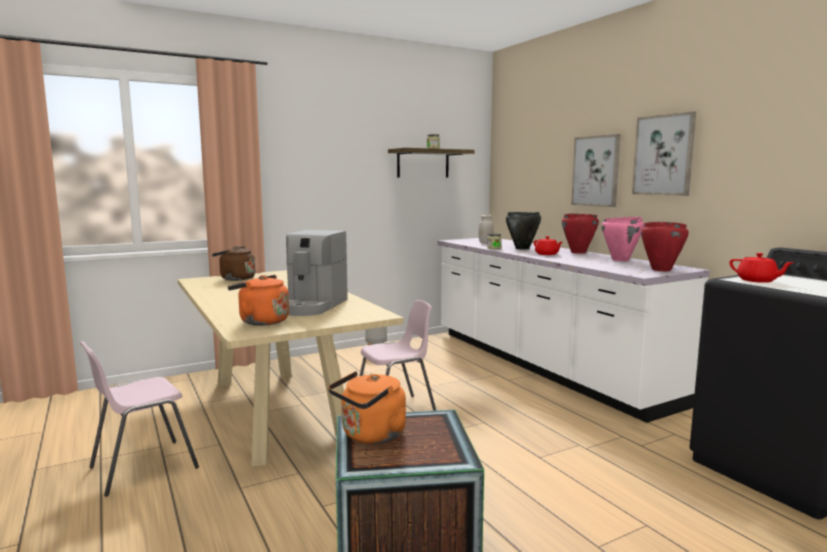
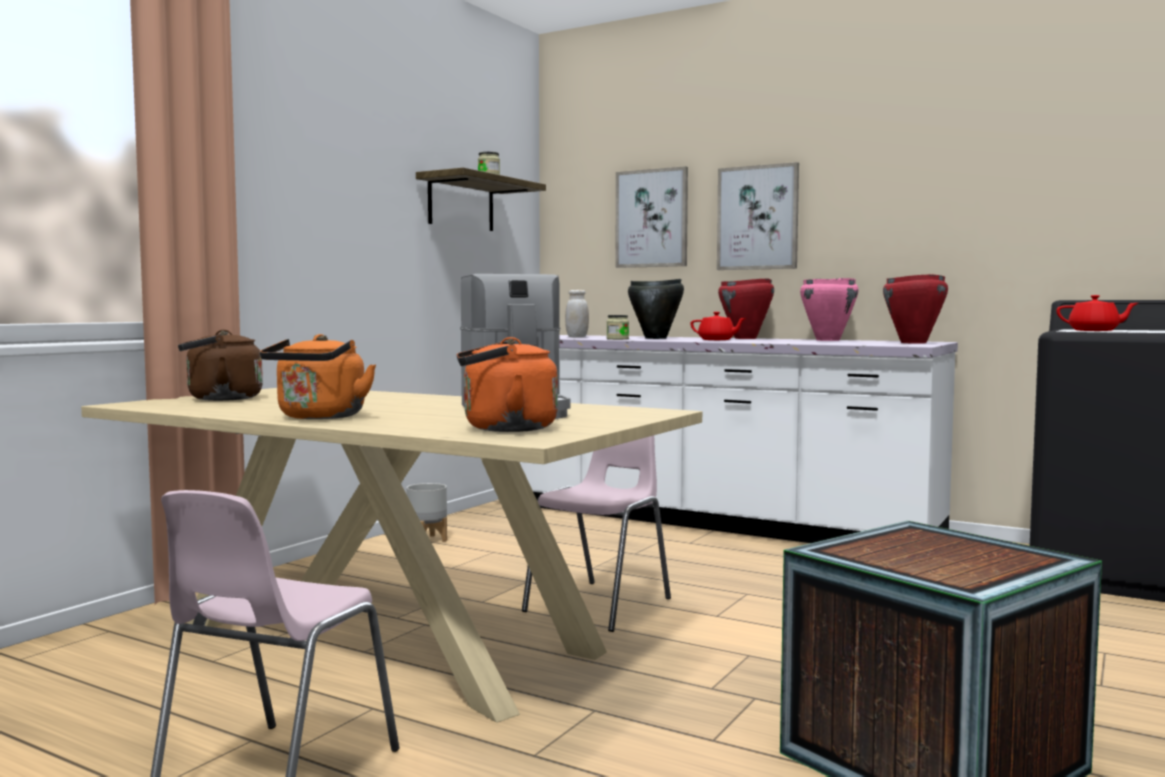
camera: 30 degrees left, 5 degrees down
(370, 435) = (892, 558): orange kettle -> orange kettle (319, 417)
(663, 155) = (873, 191): picture -> picture (652, 218)

